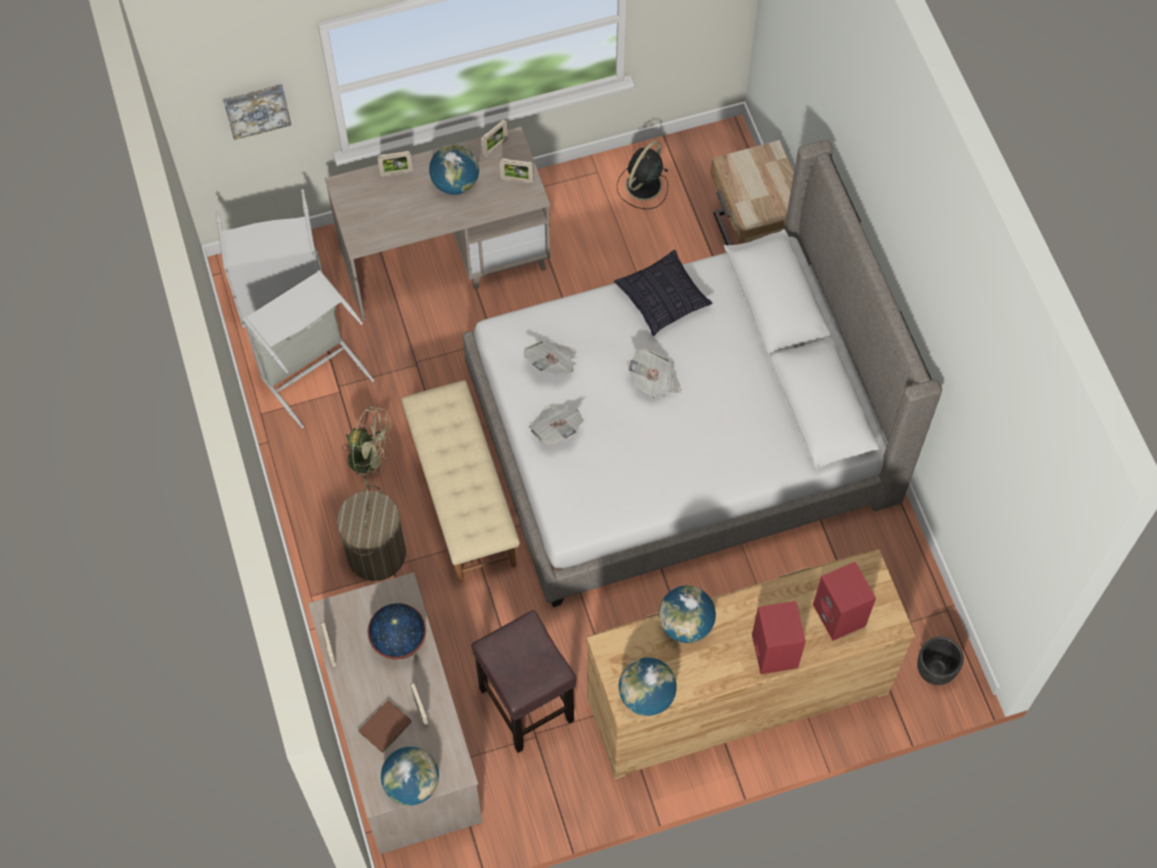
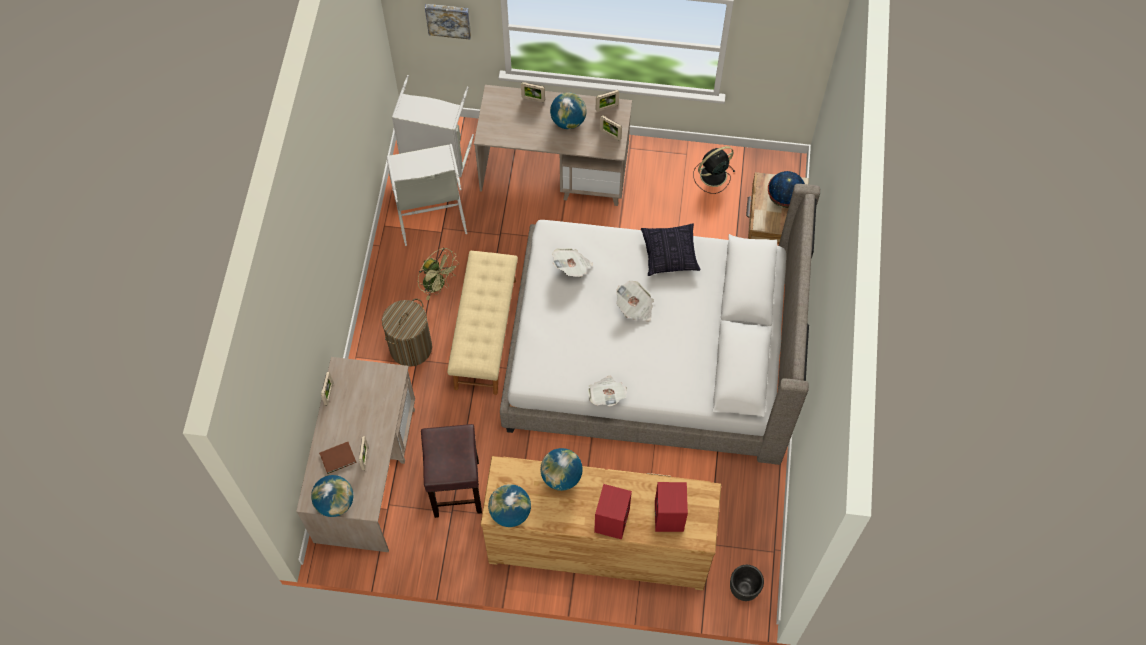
camera: 25 degrees right, 0 degrees up
(399, 641) = (375, 406): globe -> globe (784, 199)
(556, 429) = (552, 312): newspaper -> newspaper (607, 395)

